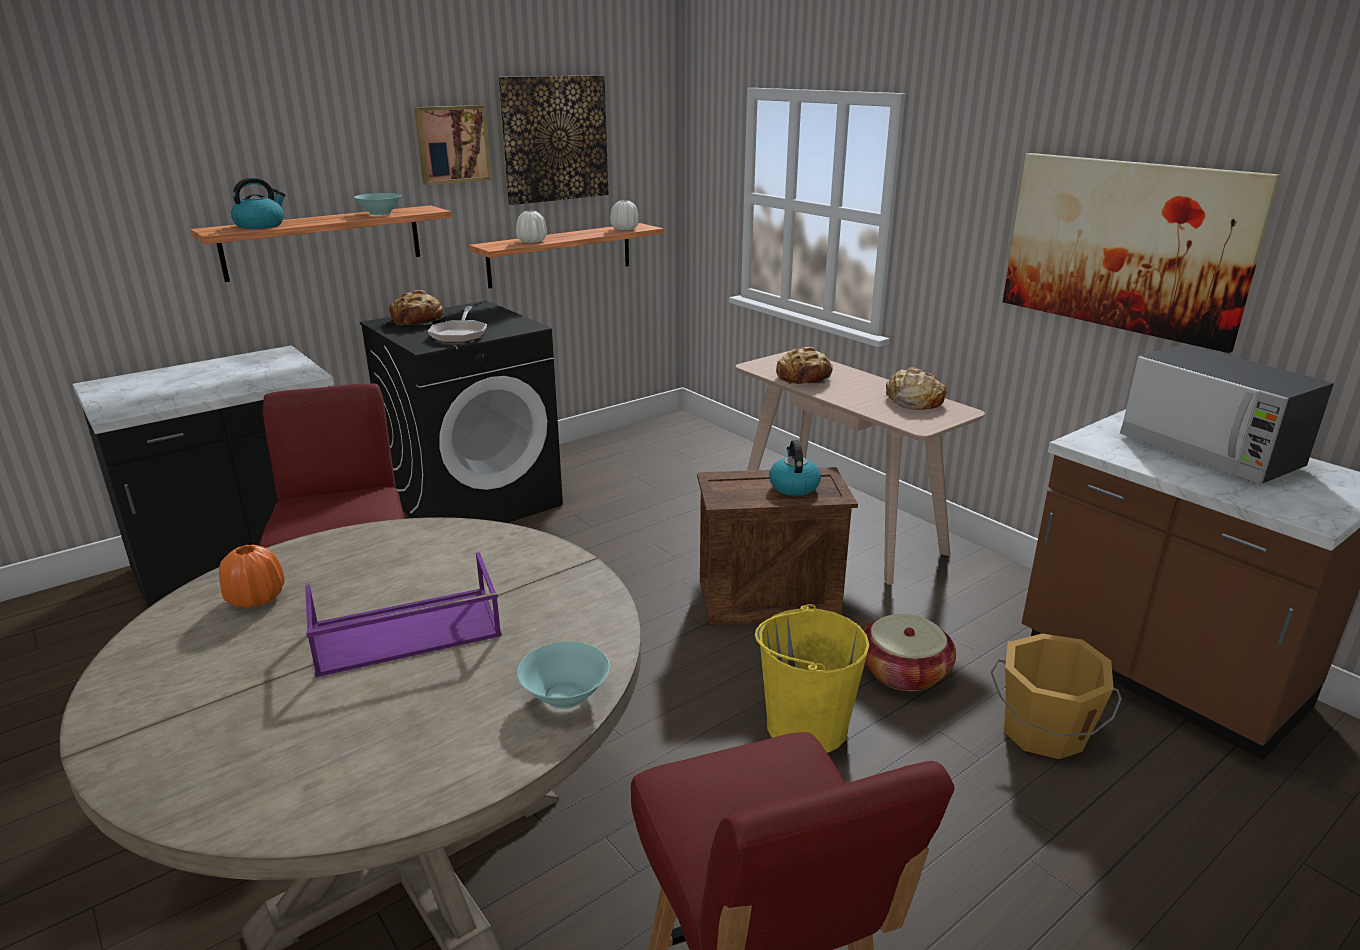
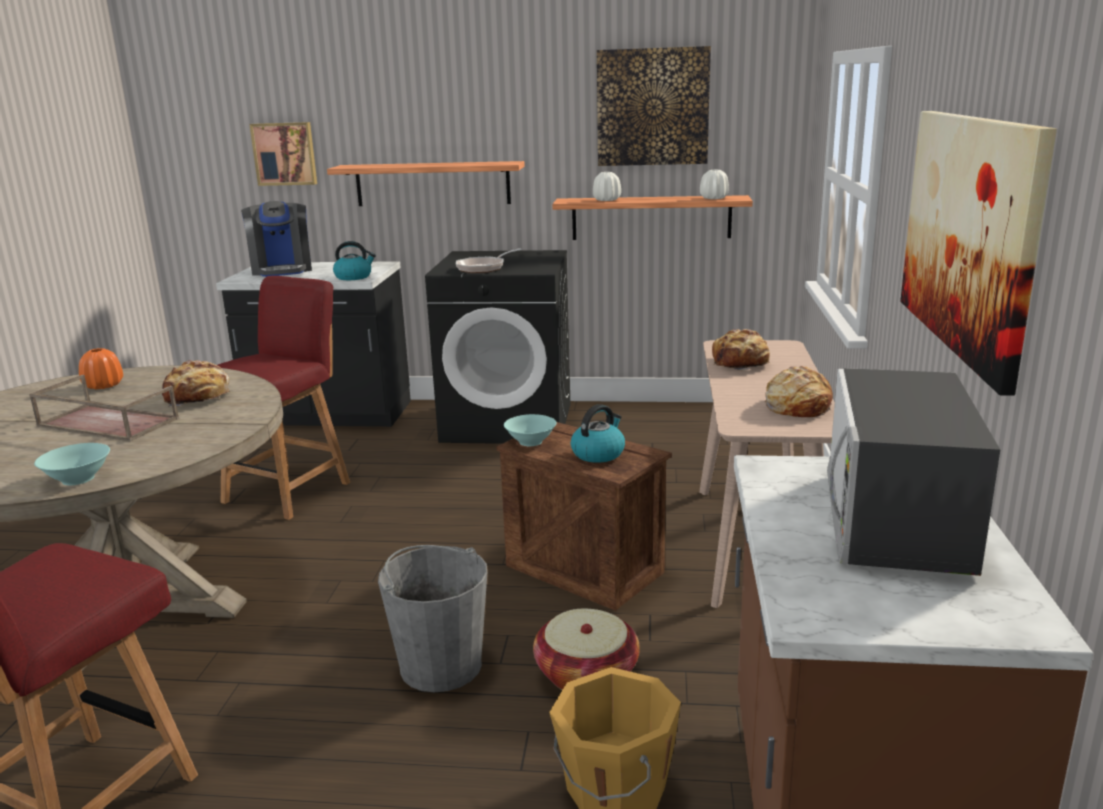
camera: 45 degrees right, 5 degrees down
(149, 386) = (282, 270): none -> coffee machine
(261, 225) = (377, 165): kettle -> kettle (354, 277)
(380, 213) = (469, 163): turquoise bowl -> turquoise bowl (531, 442)
(404, 632) = (106, 423): purple tray -> brown tray
(419, 320) = (485, 256): bread -> bread (198, 397)
(452, 144) = (548, 109): picture -> picture (285, 154)
(806, 726) = (440, 665): yellow bucket -> grey bucket

